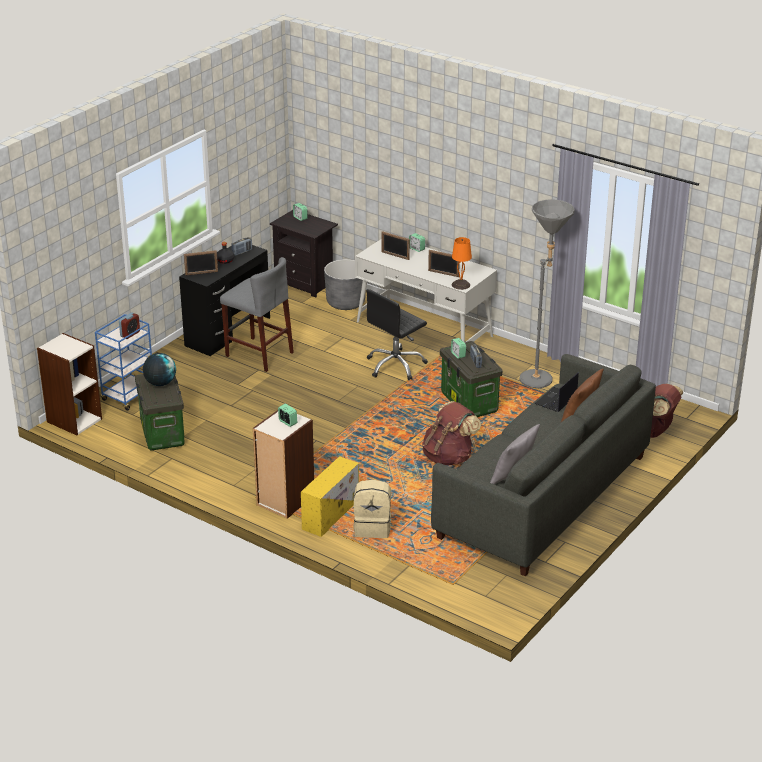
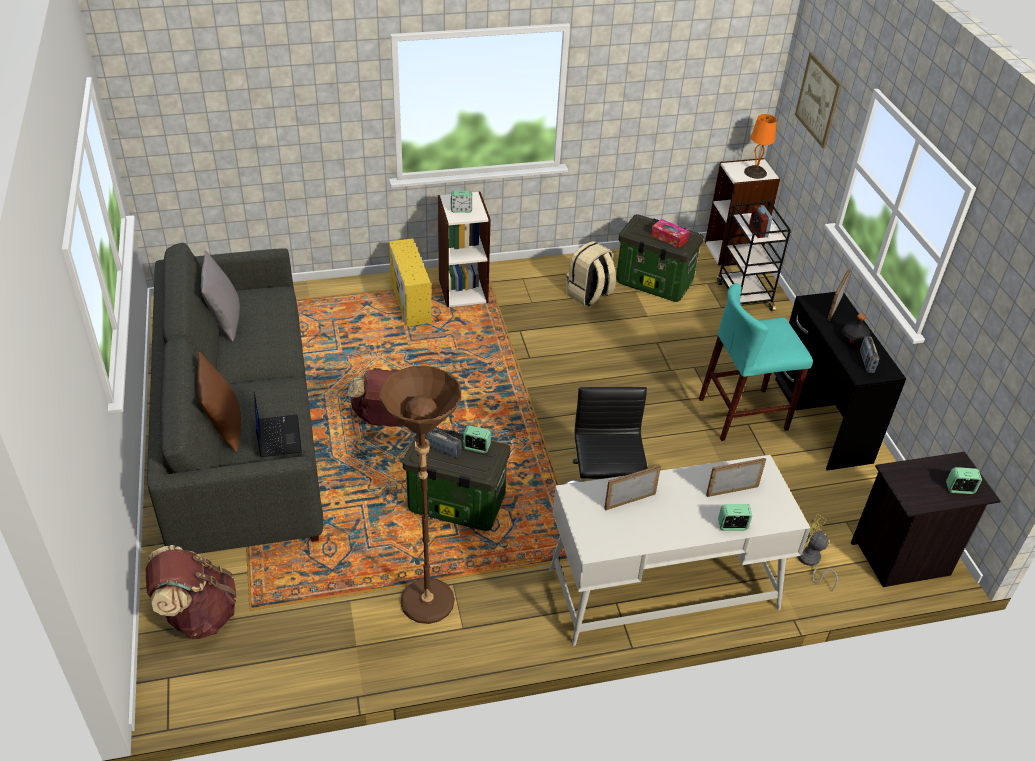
camera: 130 degrees right, 10 degrees up
(70, 243) = (818, 100): none -> picture
(129, 396) = (744, 296): blue cart -> black cart
(160, 383) = (669, 238): globe -> tissue box
(259, 354) = (743, 414): grey stool -> turquoise stool
(345, 302) = (809, 561): grey planter -> yellow fan
(373, 527) = (361, 312): beige backpack -> beige backpack (589, 295)
(460, 284) = (581, 495): orange table lamp -> orange table lamp (755, 172)
(540, 377) = (427, 612): grey floor lamp -> brown floor lamp

